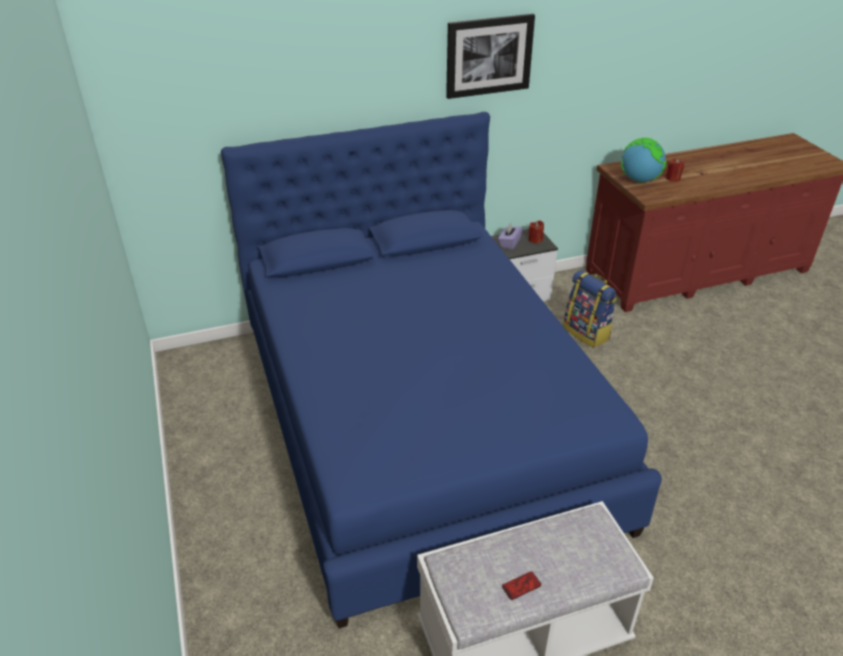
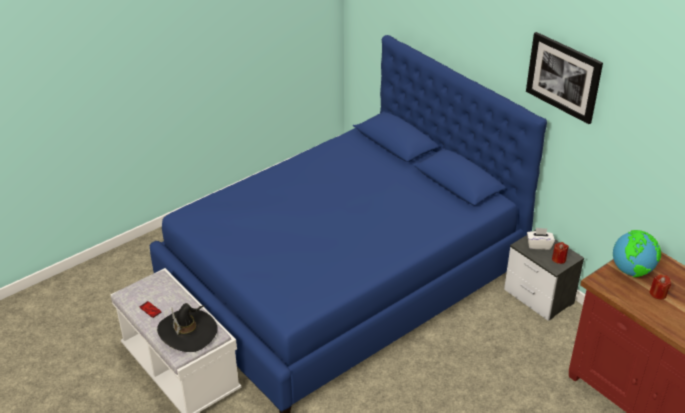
camera: 70 degrees right, 0 degrees up
(509, 243) = (539, 245): purple tissue box -> white tissue box
(584, 547) = (188, 332): none -> black hat
(587, 333) = (515, 354): backpack -> none

